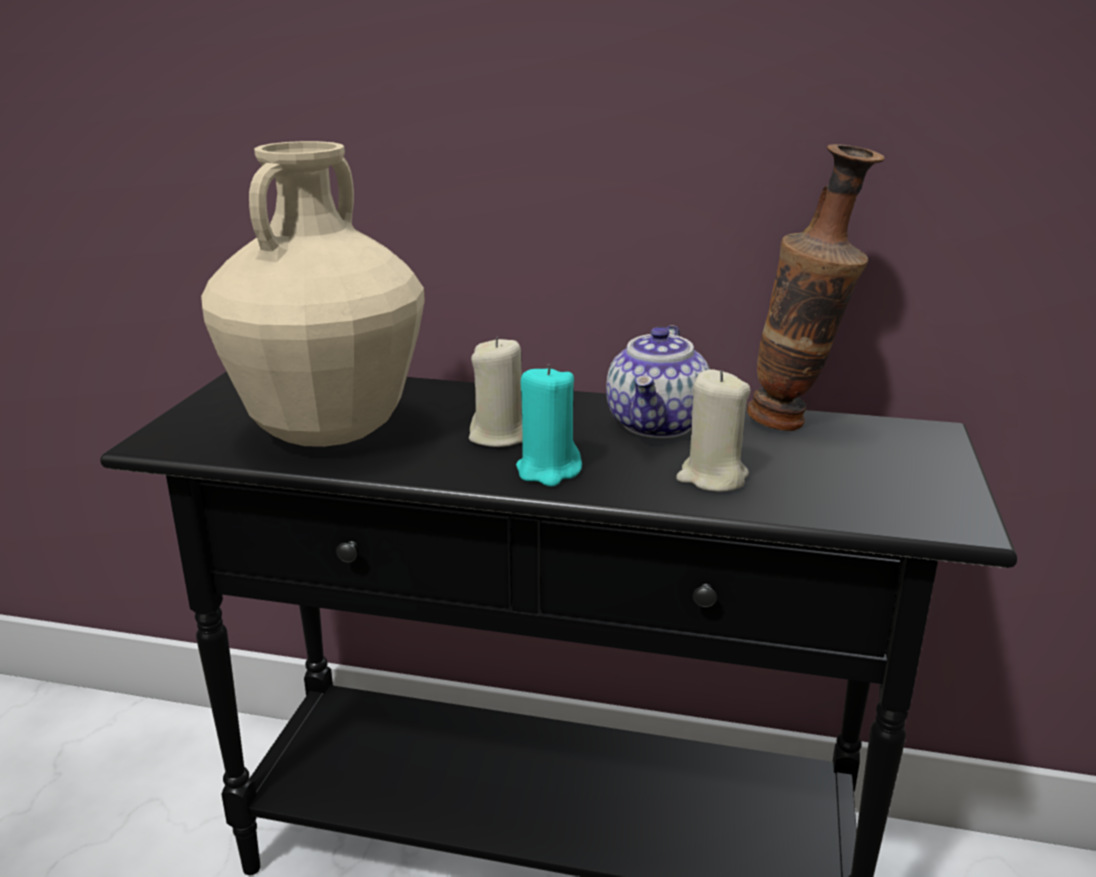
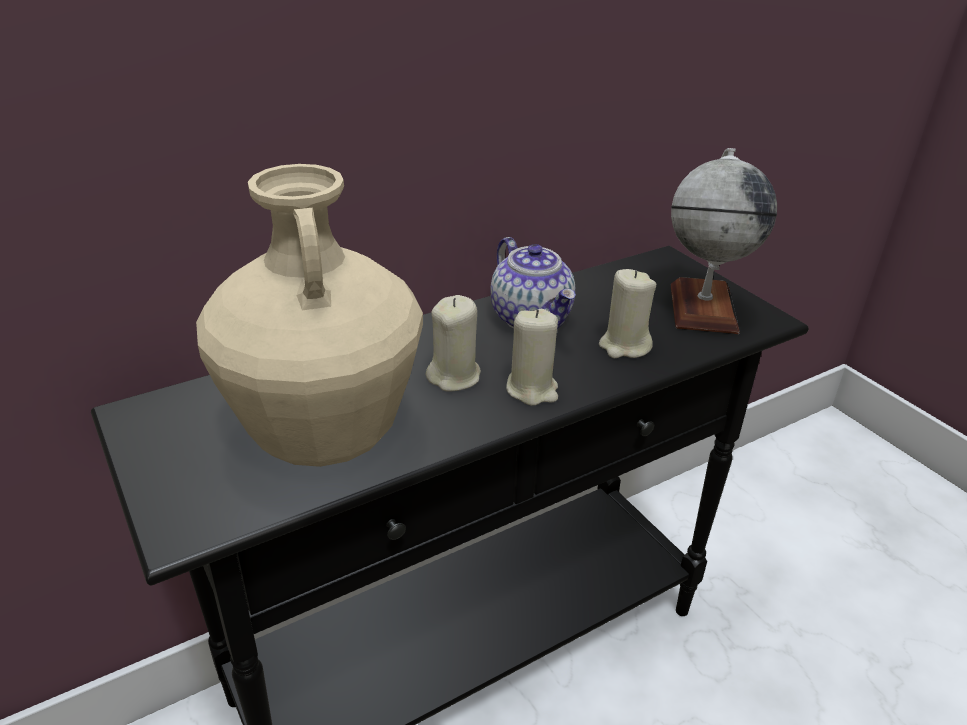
camera: 45 degrees left, 10 degrees up
(548, 470) = (532, 389): turquoise candle -> beige candle
(795, 426) = (602, 284): vase -> none
(883, 484) = (702, 308): none -> globe

